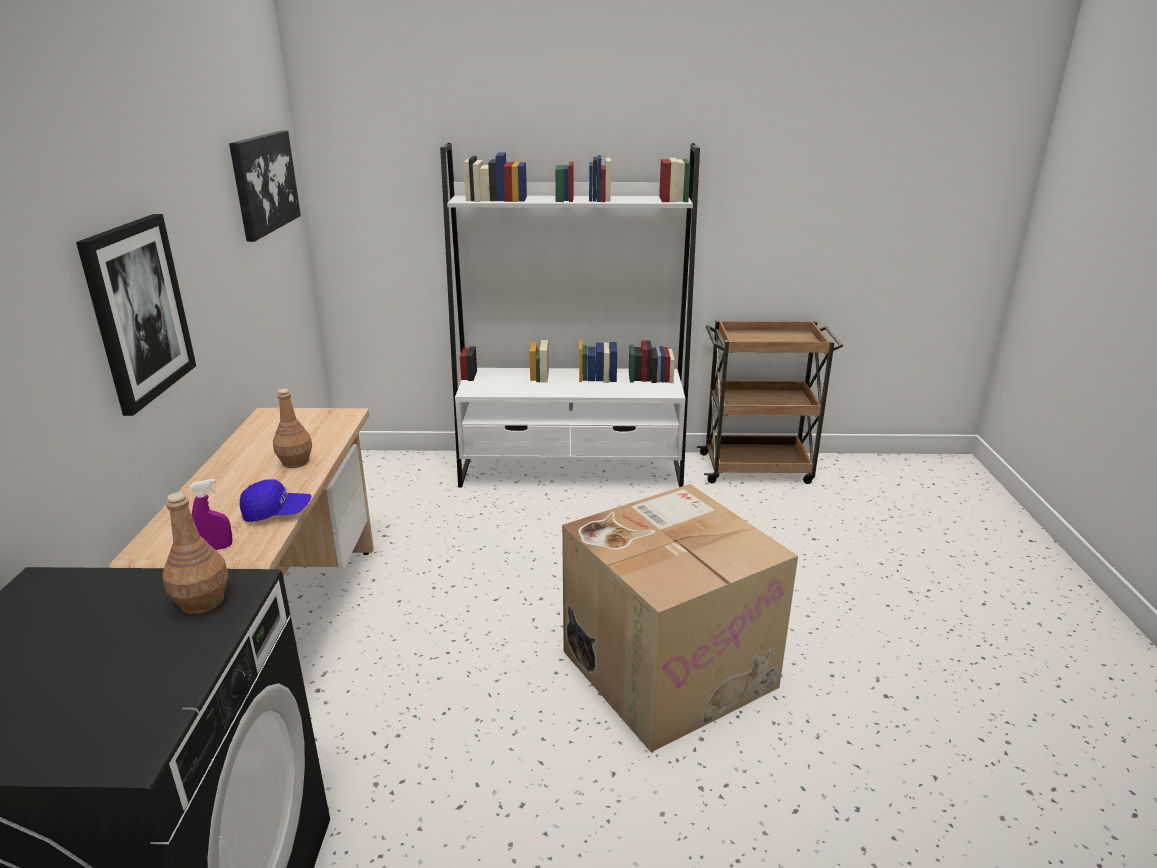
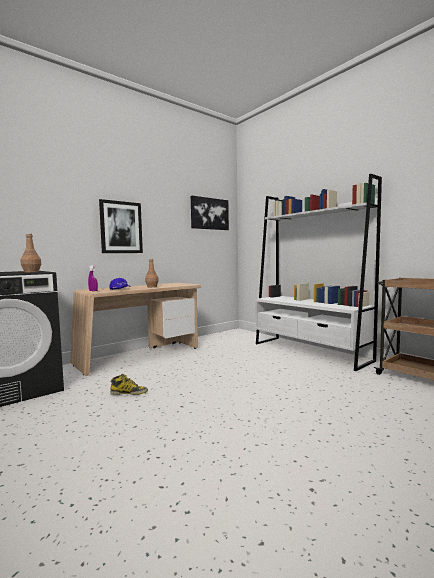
camera: 50 degrees right, 20 degrees down
(471, 729) = (129, 392): none -> boot
(668, 666) = (221, 413): cardboard box -> none

